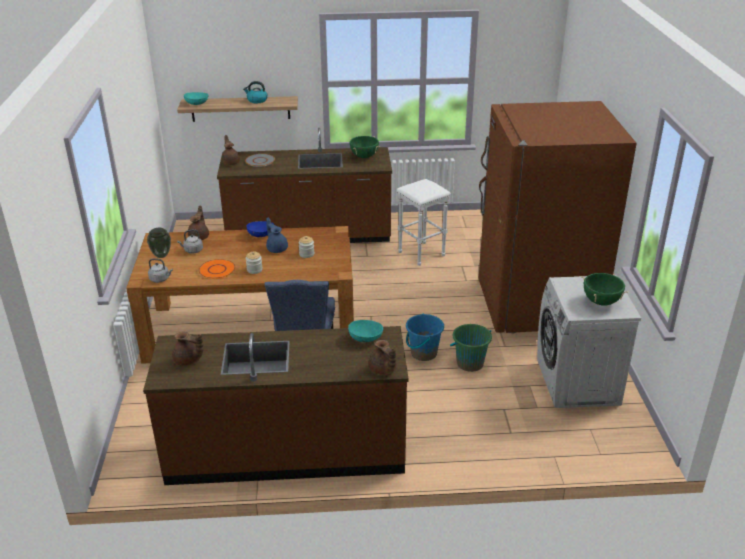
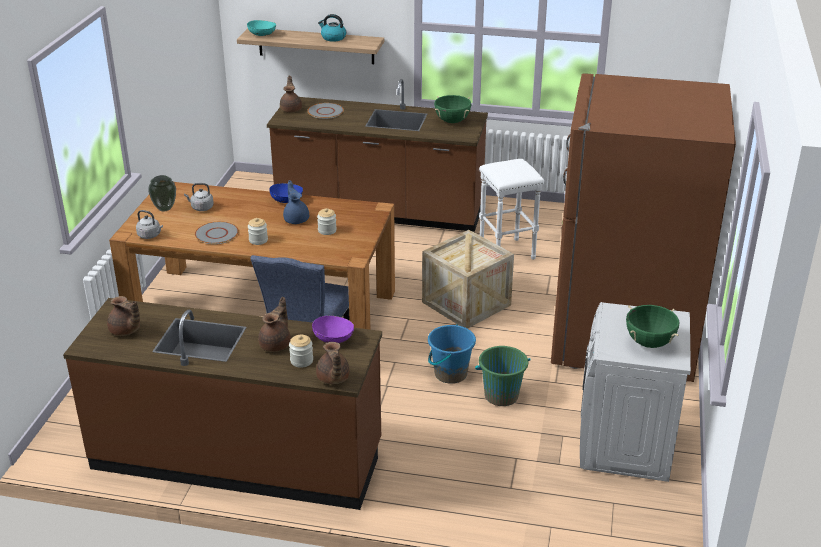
camera: 15 degrees right, 0 degrees up
(199, 237) = (217, 193): brown teapot -> brown teapot (276, 344)
(217, 270) = (217, 234): orange plate -> grey plate
(350, 360) = (301, 361): none -> jar
(365, 338) = (333, 338): turquoise bowl -> purple bowl
(410, 297) = (466, 303): none -> crate

